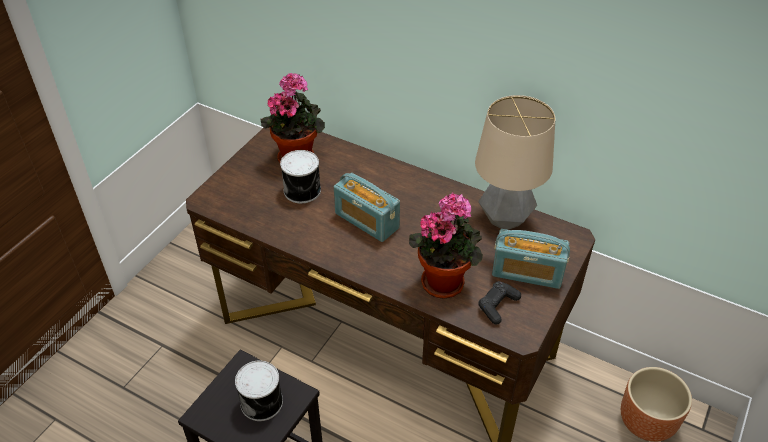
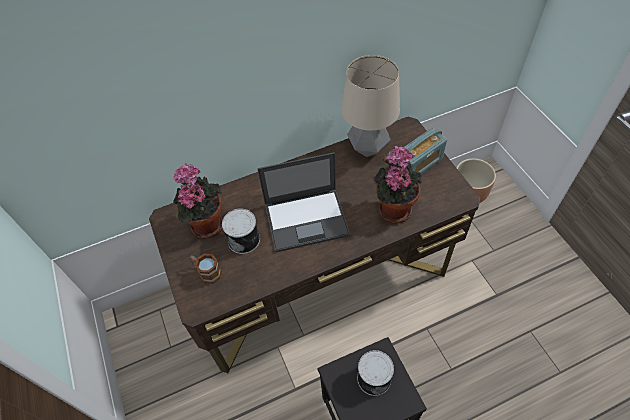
camera: 50 degrees left, 10 degrees up
(247, 186) = (207, 272): none -> mug
(366, 221) = (307, 219): radio -> laptop
(497, 306) = (433, 195): black game controller -> none

